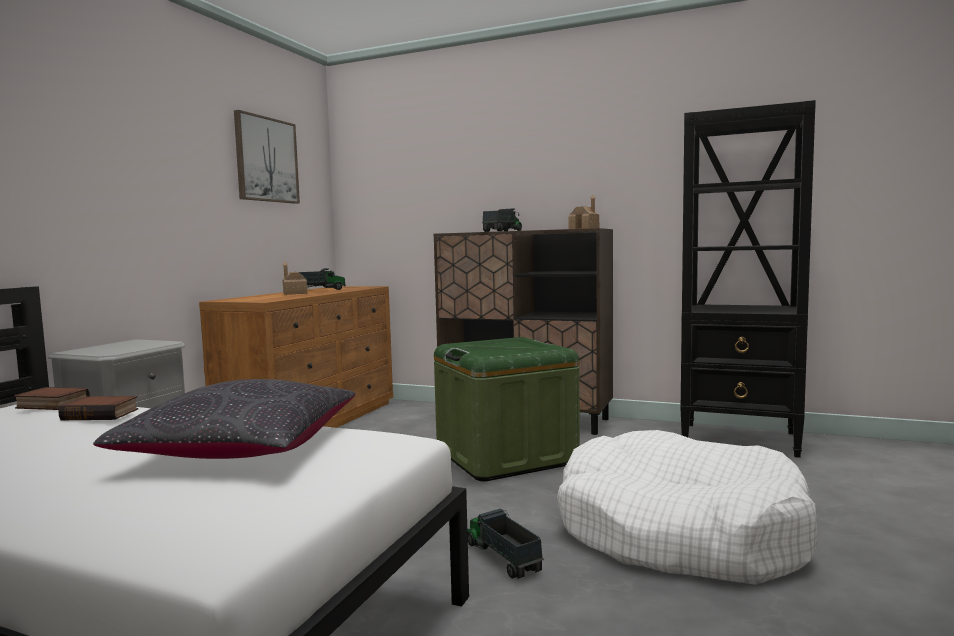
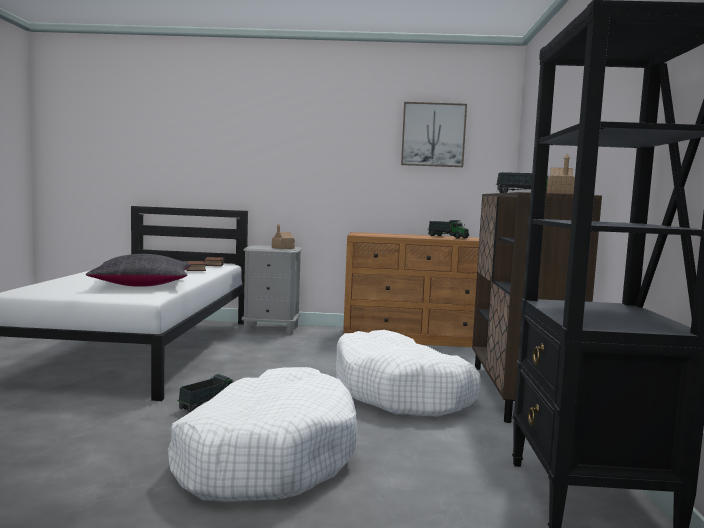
camera: 70 degrees right, 0 degrees up
(295, 293) = (418, 236): toy house -> toy house (282, 248)
(505, 456) = (401, 393): green storage box -> white dog bed

